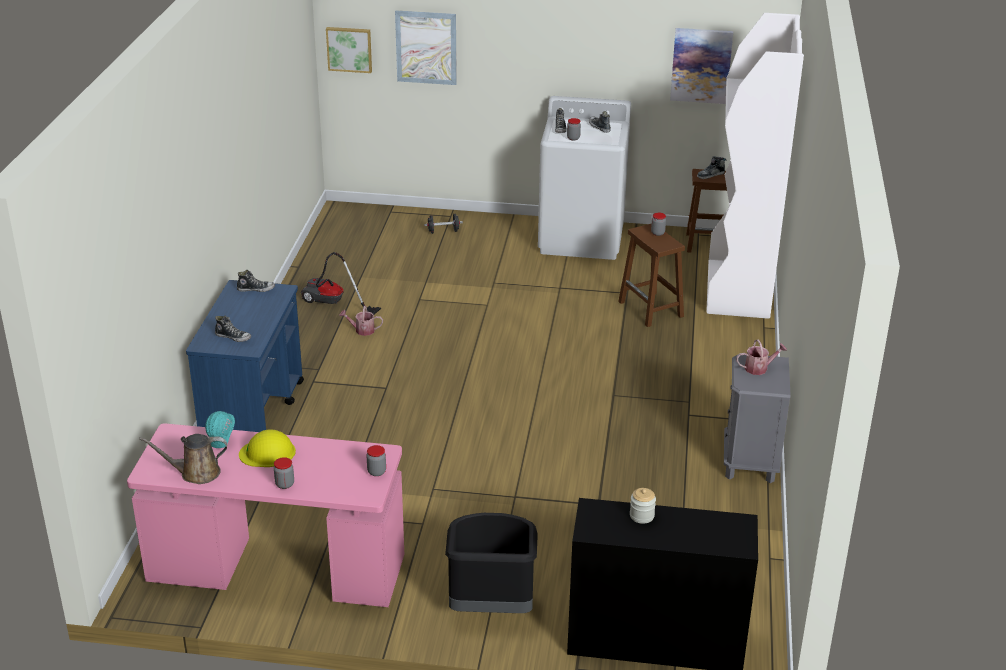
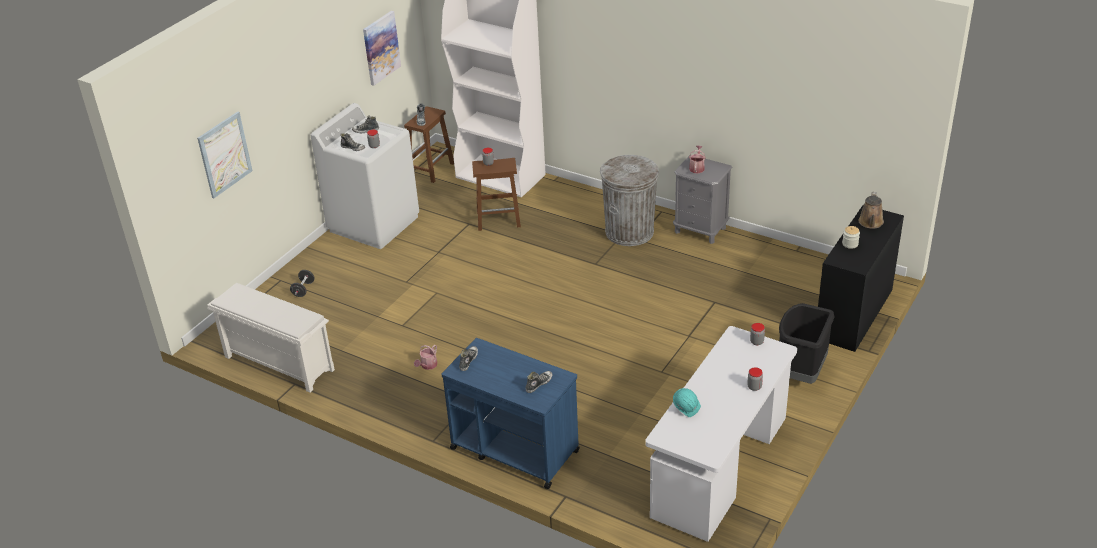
camera: 65 degrees left, 5 degrees up
(196, 473) = (722, 429): brown watering can -> brown watering can (871, 223)
(267, 453) = (711, 389): yellow hard hat -> none
(277, 569) = (720, 468): pink desk -> white desk
(323, 250) = (277, 363): none -> white shoe rack
(332, 304) = (374, 375): vacuum cleaner -> none
(349, 49) = (172, 196): picture -> none
(700, 406) = (629, 232): none -> grey trash can

